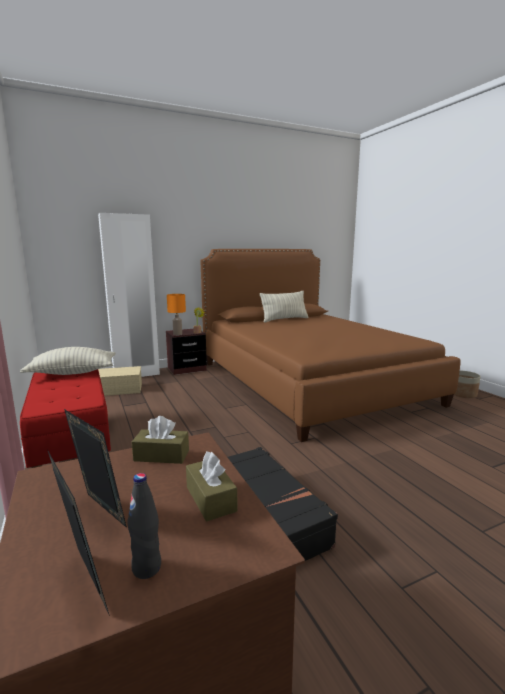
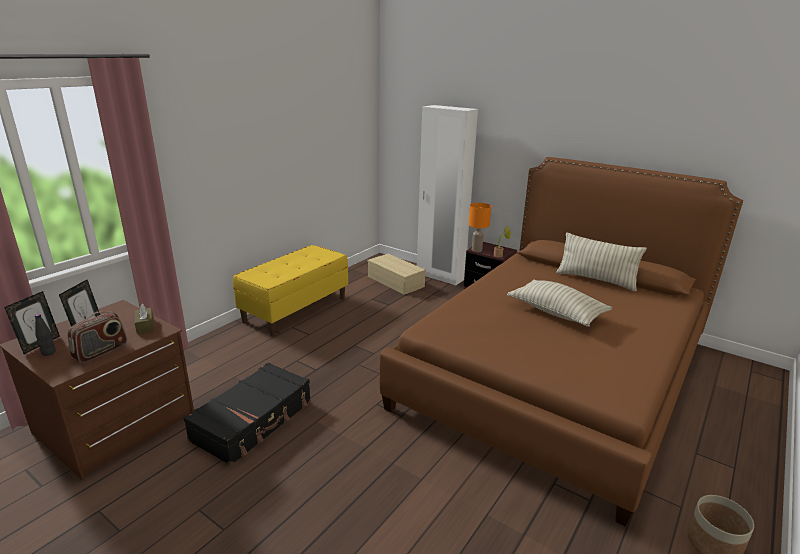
camera: 60 degrees right, 10 degrees up
(72, 445) = (295, 309): red bench -> yellow bench
(73, 373) = (320, 256): pillow -> pillow (556, 313)
(210, 499) = (101, 351): brown tissue box -> radio

